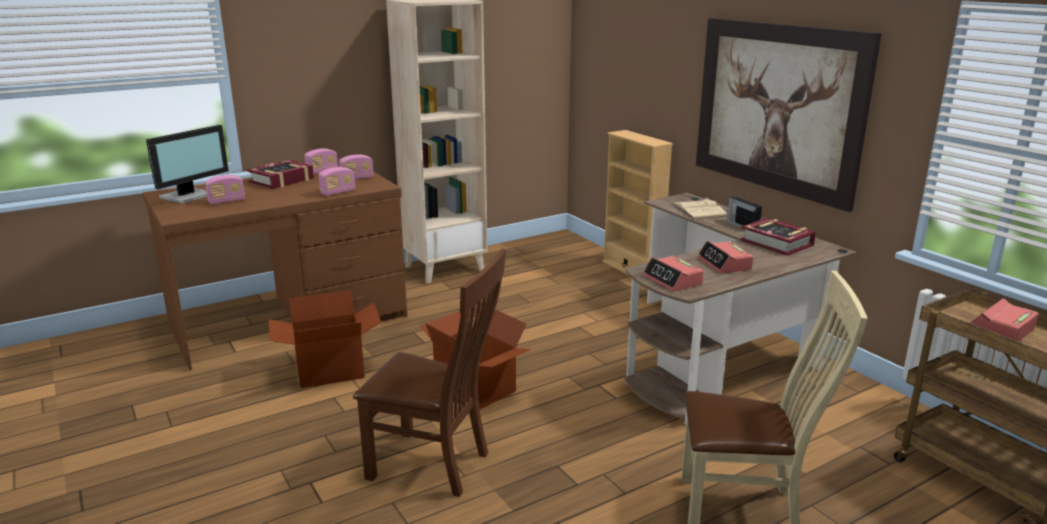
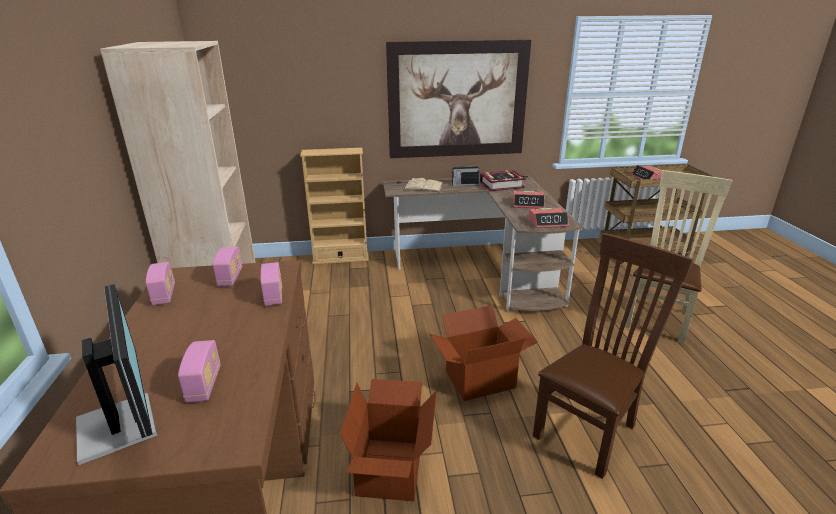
camera: 65 degrees left, 5 degrees up
(282, 180) = (161, 328): book -> none

